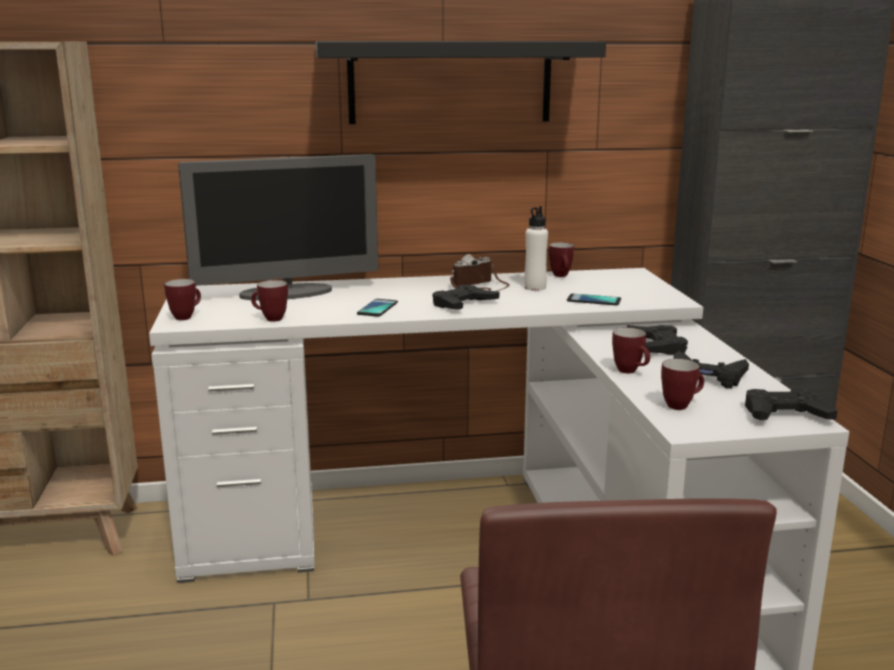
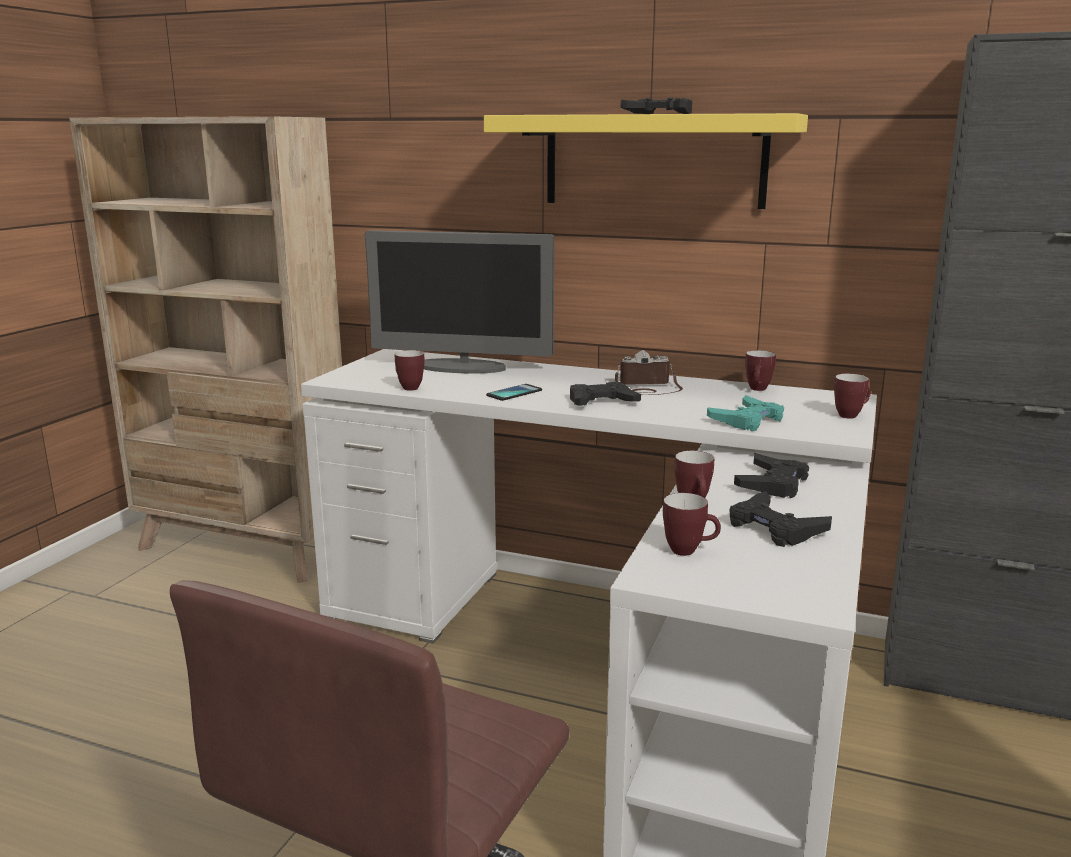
camera: 30 degrees right, 0 degrees up
(186, 317) = (348, 375): mug -> mug (850, 415)
(450, 82) = (654, 161): black shelf -> yellow shelf
(535, 287) = (706, 397): white bottle -> none
(593, 300) = (747, 420): phone -> turquoise game controller
(785, 414) = (799, 590): black game controller -> black game controller (658, 114)

